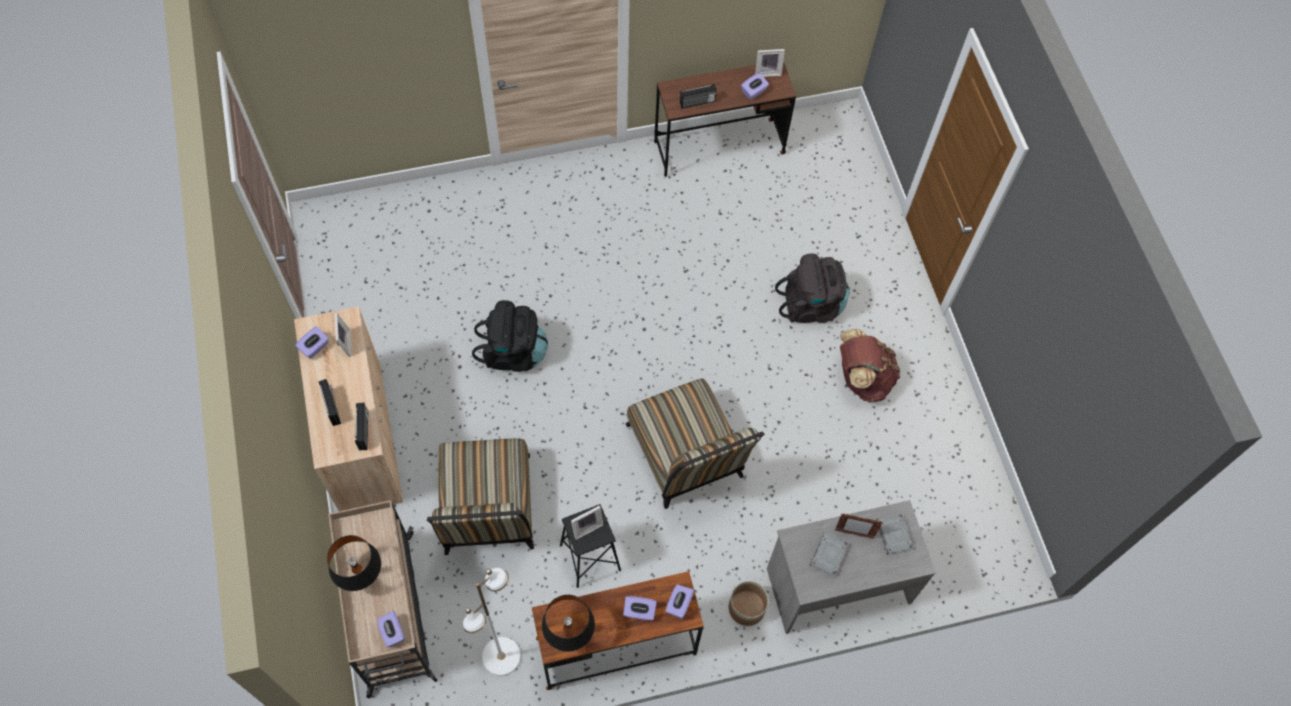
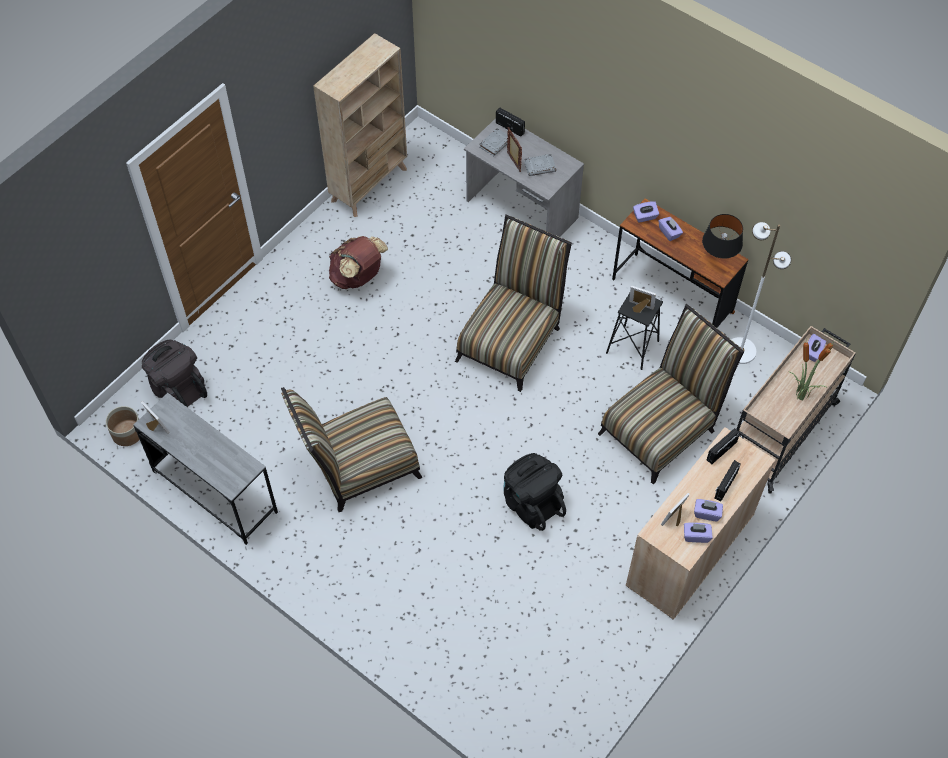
camera: 125 degrees left, 5 degrees down
(360, 575) = (801, 397): black table lamp -> potted plant
(658, 253) = (357, 466): none -> chair
(697, 103) = (231, 456): radio -> radio (510, 127)
(719, 147) = (214, 492): brown desk -> grey desk
(747, 608) = (581, 245): planter -> planter (127, 433)
(754, 92) = (186, 423): purple tissue box -> purple tissue box (707, 513)
(811, 305) = (321, 339): black backpack -> black backpack (178, 389)
(976, 464) = (369, 184): none -> beige bookcase

